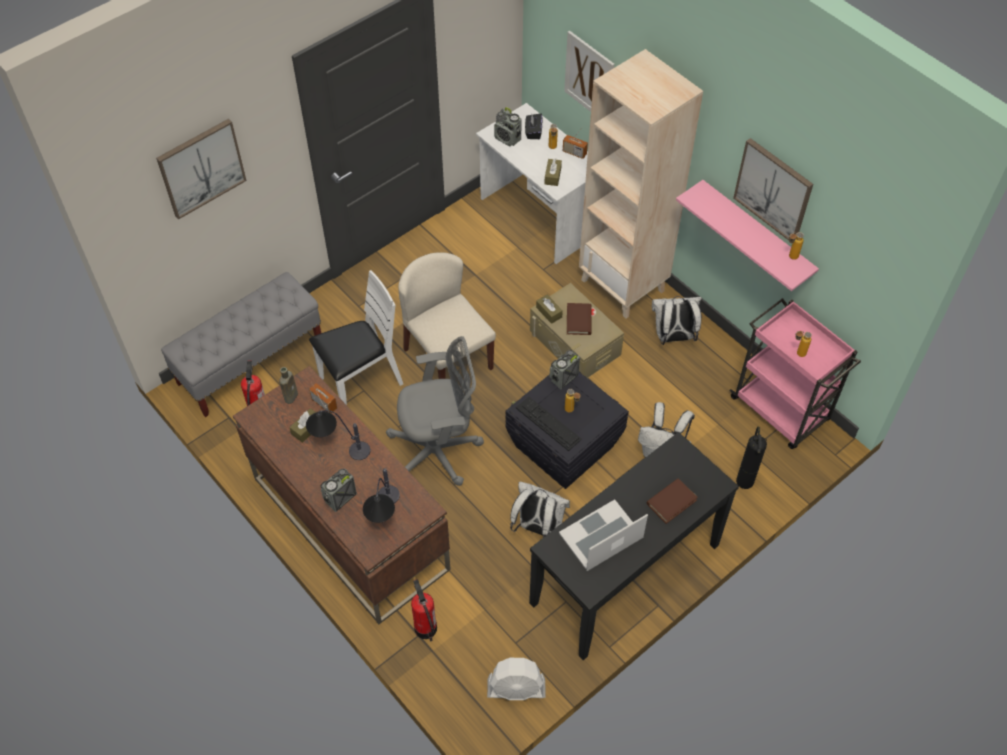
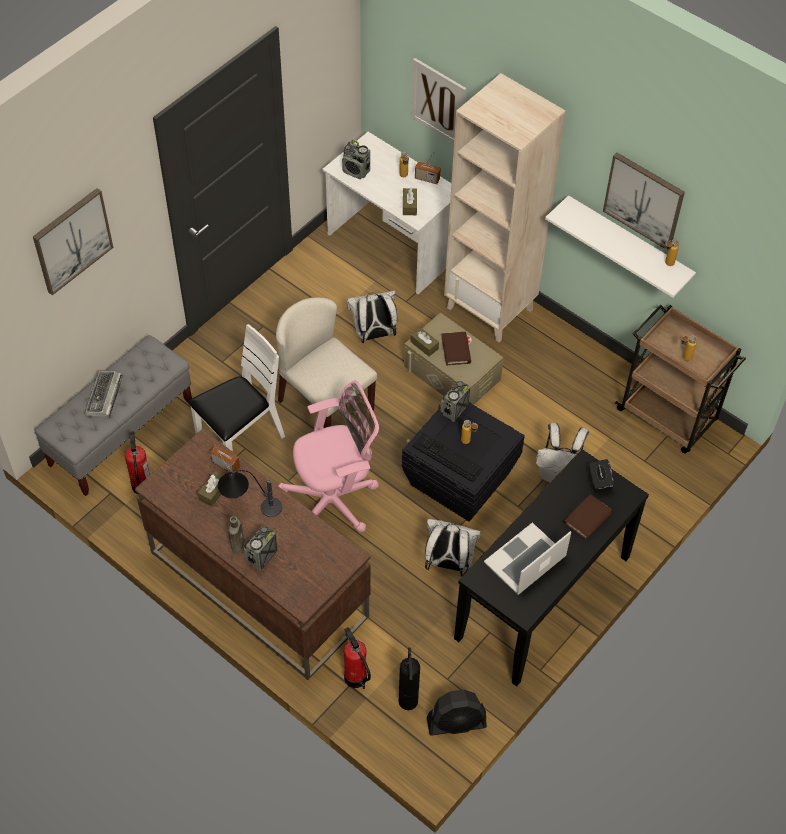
camera: 10 degrees left, 0 degrees up
(231, 325) = (104, 397): none -> keyboard
(291, 396) = (190, 461): brown bottle -> brown bottle (238, 543)
(384, 515) = (309, 567): table lamp -> none
(439, 450) = (334, 499): grey office chair -> pink office chair
(516, 689) = (456, 723): white fan -> black fan
(533, 132) = (381, 161): black tissue box -> black tissue box (599, 481)
(673, 337) = (550, 356): white backpack -> white backpack (373, 335)
(745, 480) = (644, 490): fire extinguisher -> fire extinguisher (408, 700)
(756, 235) = (628, 245): pink shelf -> white shelf
(781, 410) = (668, 416): pink cart -> brown cart

